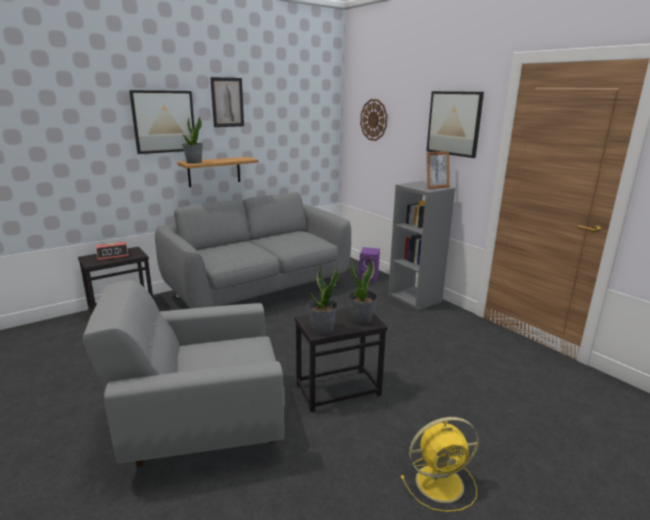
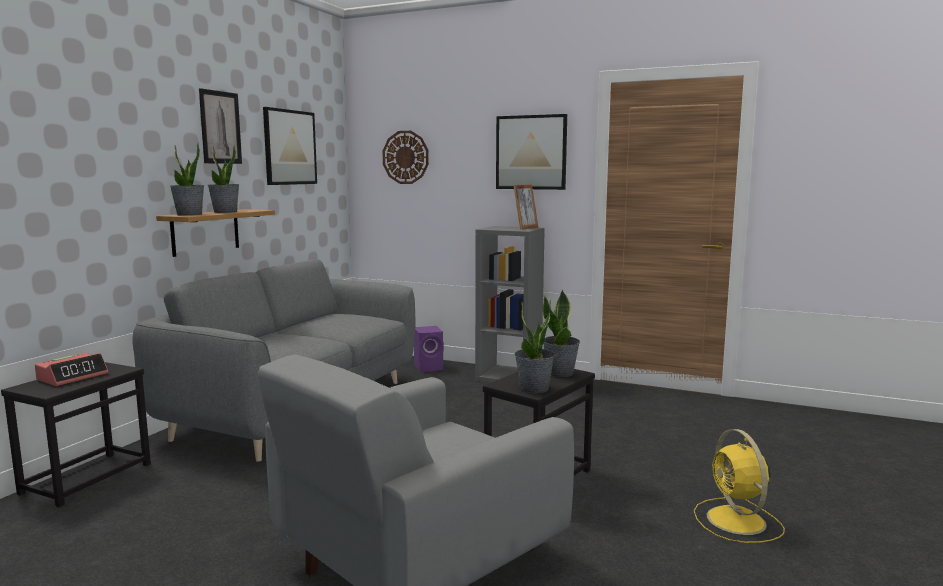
camera: 30 degrees left, 10 degrees down
(164, 121) = (138, 151): picture -> picture (290, 147)
(222, 160) = (225, 212): none -> potted plant
(441, 482) = (737, 522): yellow fan -> yellow fan turned 120 degrees clockwise

